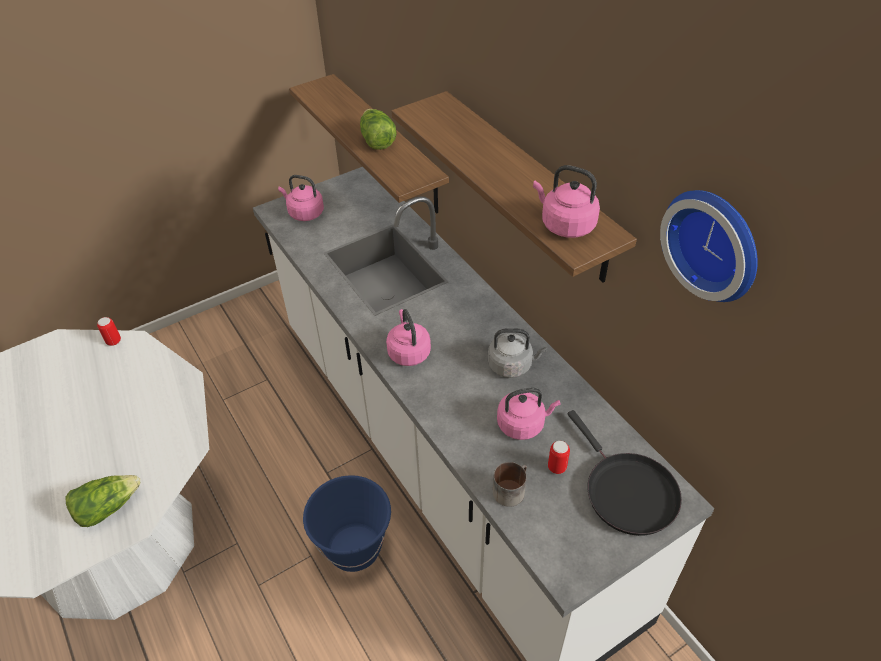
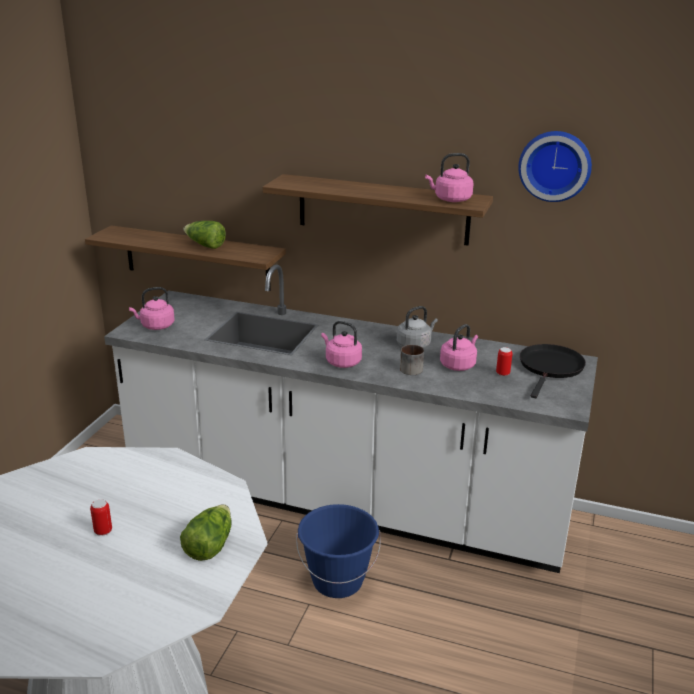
camera: 40 degrees left, 20 degrees down
(113, 341) = (65, 462): can -> can (103, 531)
(510, 489) = (491, 391): mug -> mug (410, 368)
(627, 491) = (550, 368): black frying pan -> black frying pan turned 90 degrees counterclockwise

